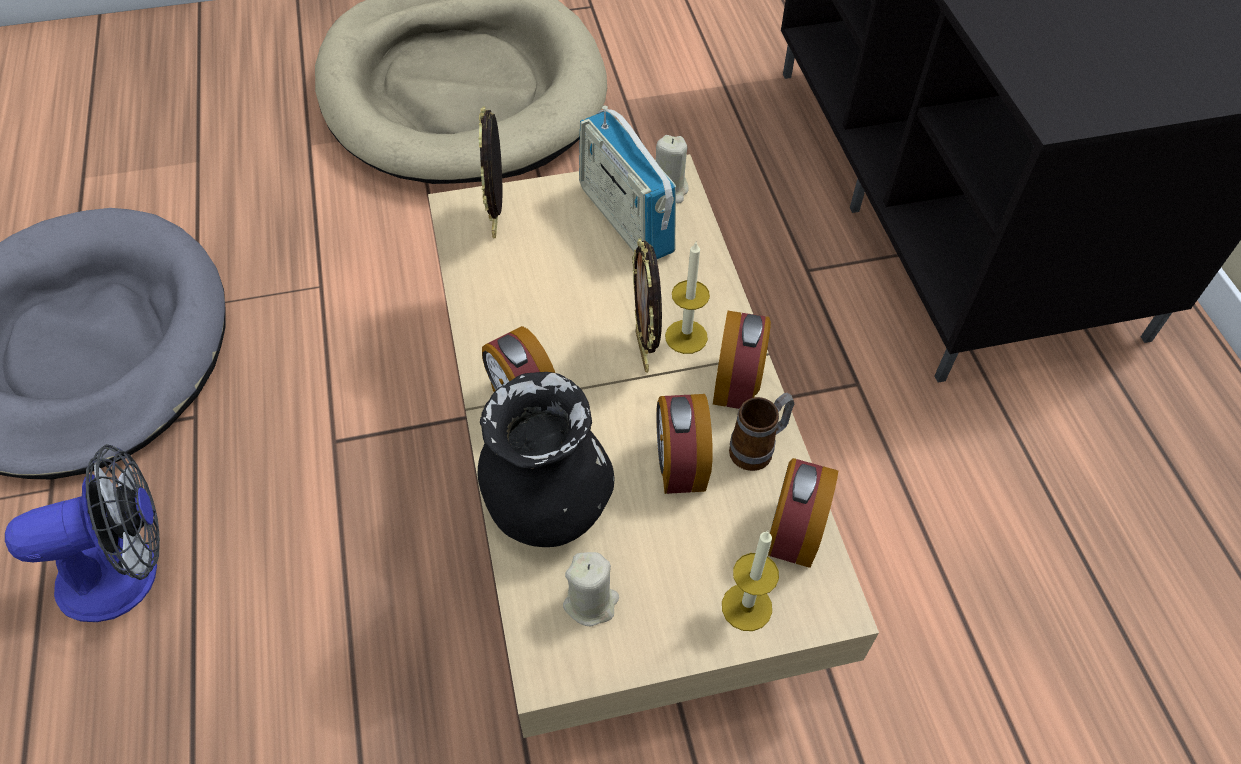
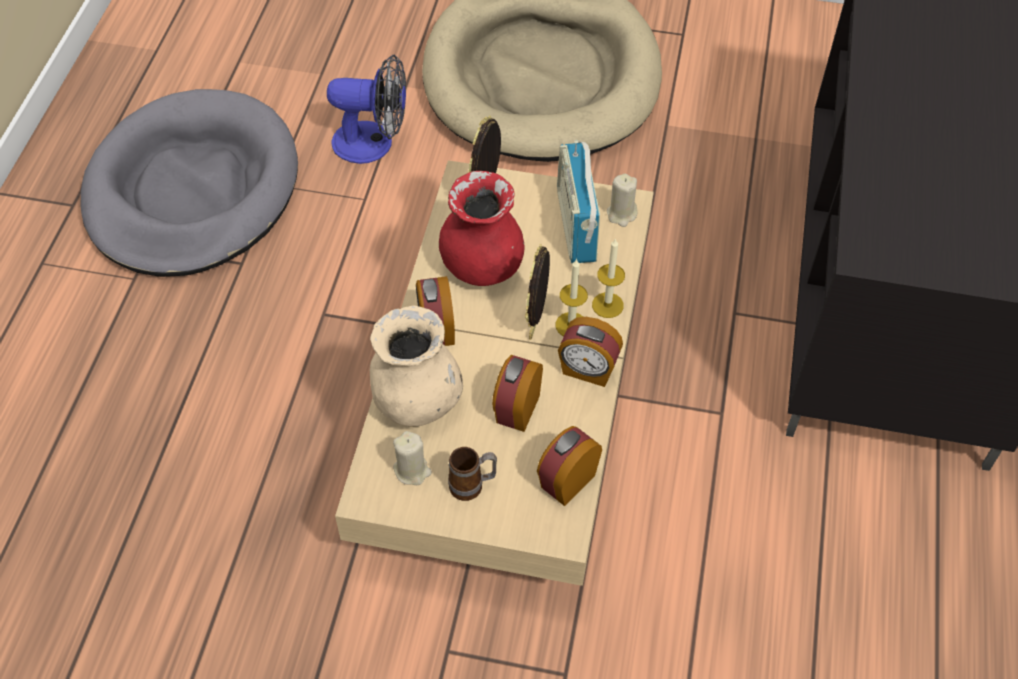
camera: 25 degrees right, 0 degrees up
(127, 572) = (158, 350): fan -> fan (373, 143)
(538, 305) = (482, 266): none -> red vase
(546, 505) = (416, 400): black vase -> beige vase
(737, 384) = (587, 370): alarm clock -> alarm clock turned 75 degrees clockwise
(746, 607) = (508, 512): candle -> candle (607, 305)
(758, 449) = (576, 418): mug -> mug (473, 486)

